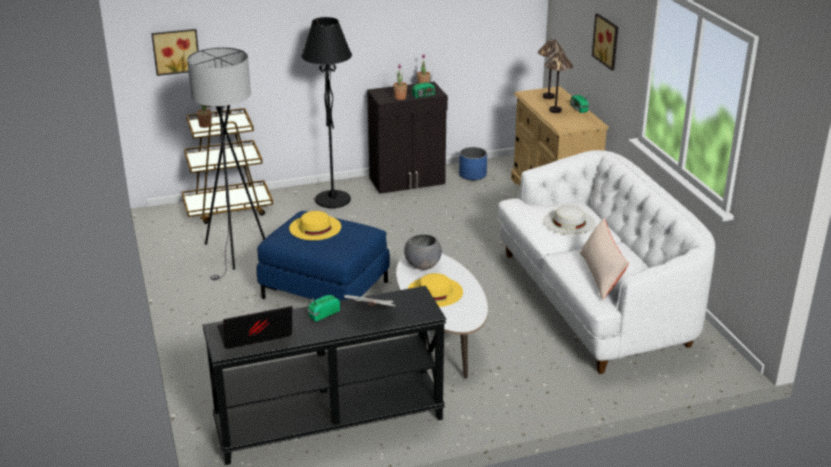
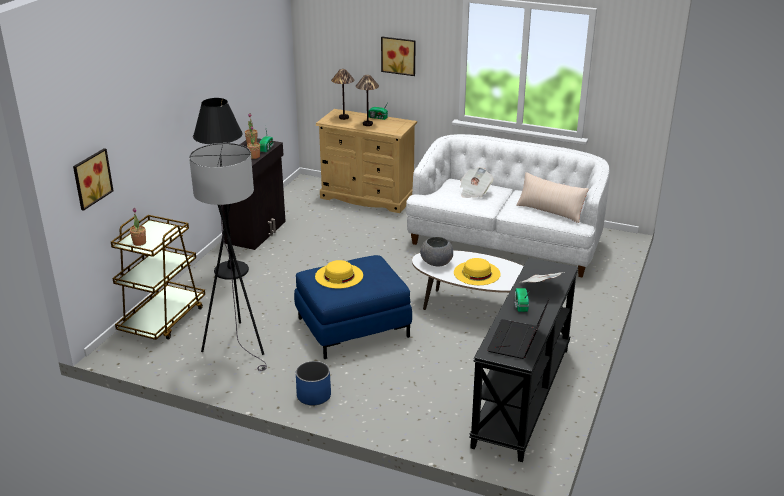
camera: 50 degrees left, 0 degrees up
(472, 175) = (291, 207): blue planter -> blue planter (313, 396)
(569, 222) = (474, 192): white hat -> newspaper

